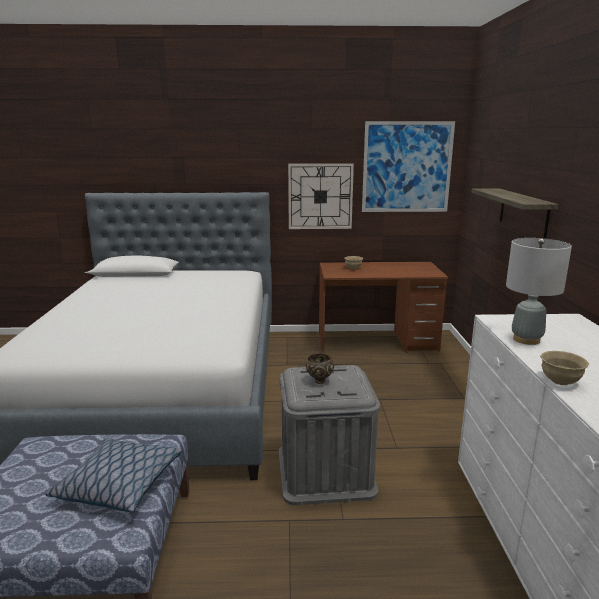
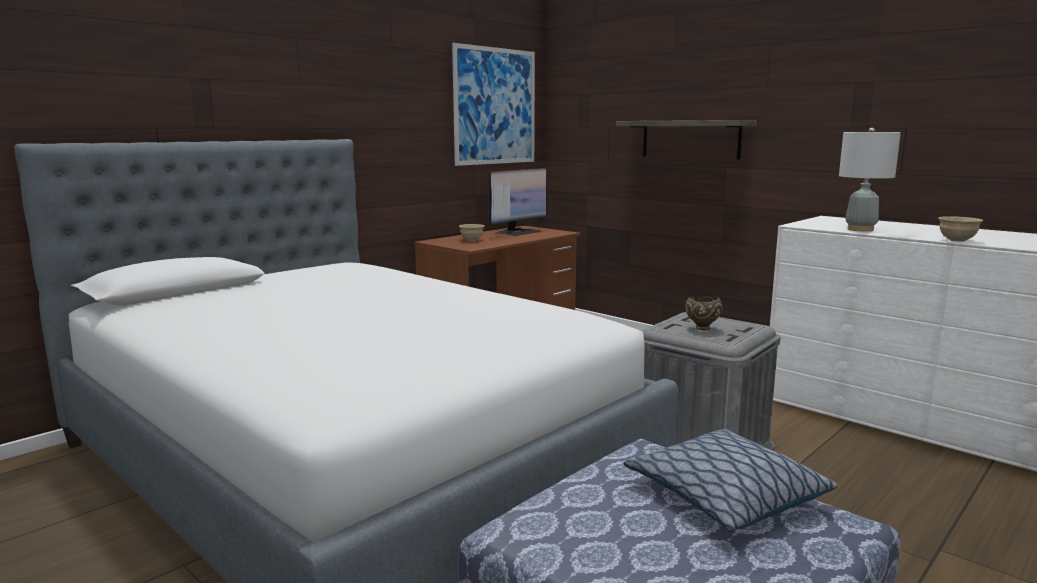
camera: 45 degrees left, 5 degrees down
(320, 196) = (408, 145): wall clock -> none
(404, 267) = (517, 232): none -> monitor

